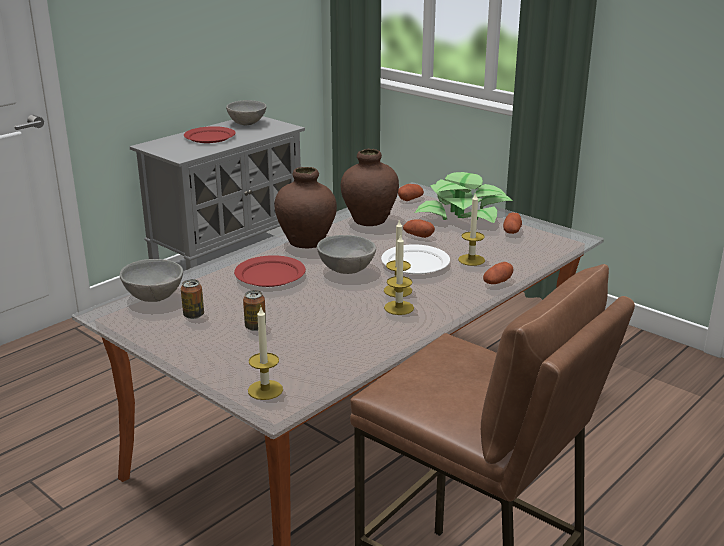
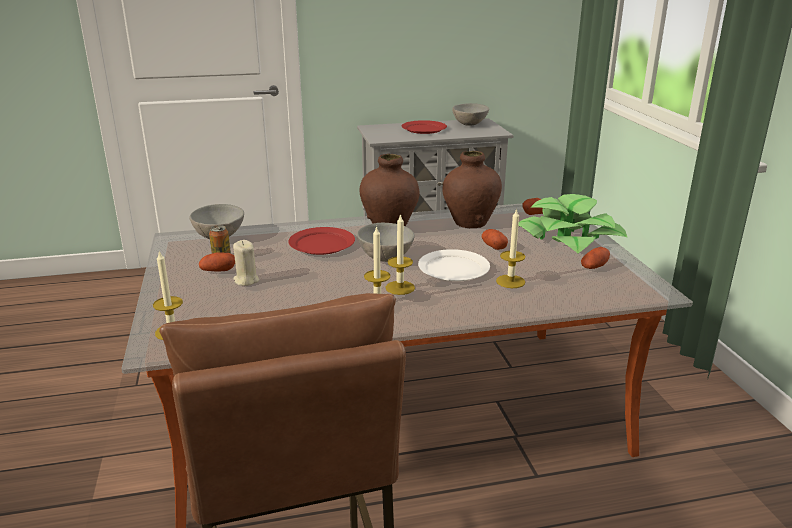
camera: 35 degrees right, 0 degrees up
(255, 327) = (246, 280): can -> beige candle
(497, 282) = (504, 309): potato -> potato (218, 271)

